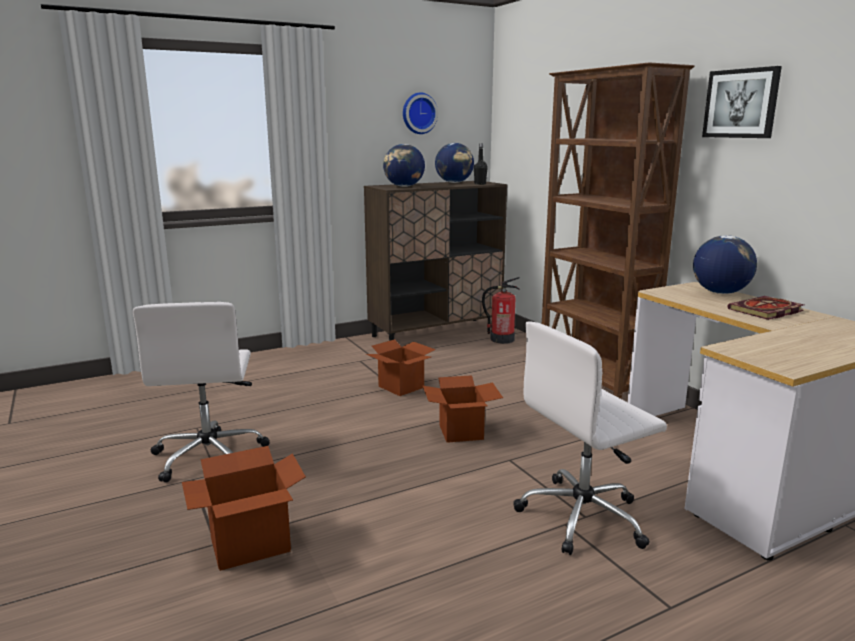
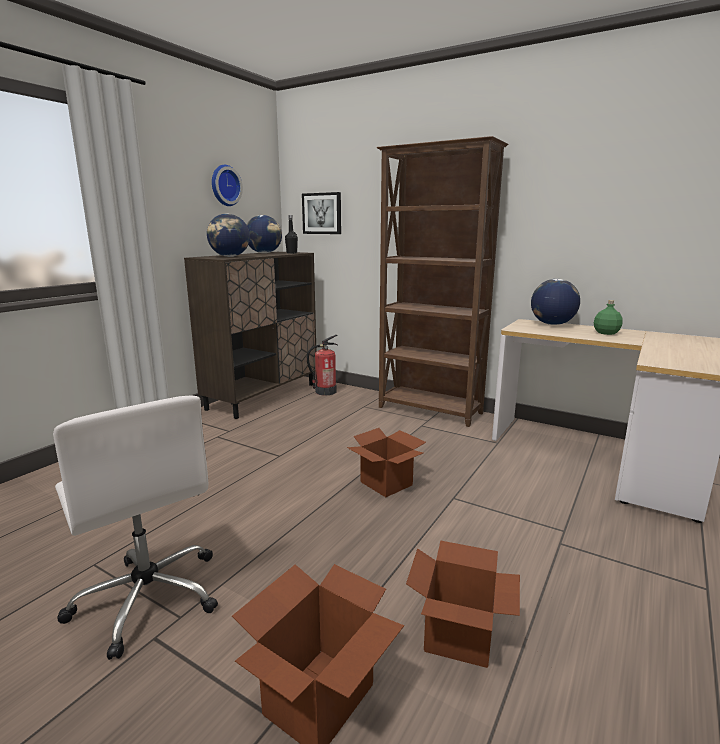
camera: 30 degrees left, 0 degrees up
(401, 387) = (285, 453): cardboard box -> cardboard box (458, 636)
(583, 516) = (563, 531): white office chair -> none
(741, 103) = (551, 175): picture -> picture (322, 213)
(765, 311) = (606, 333): book -> green bottle

